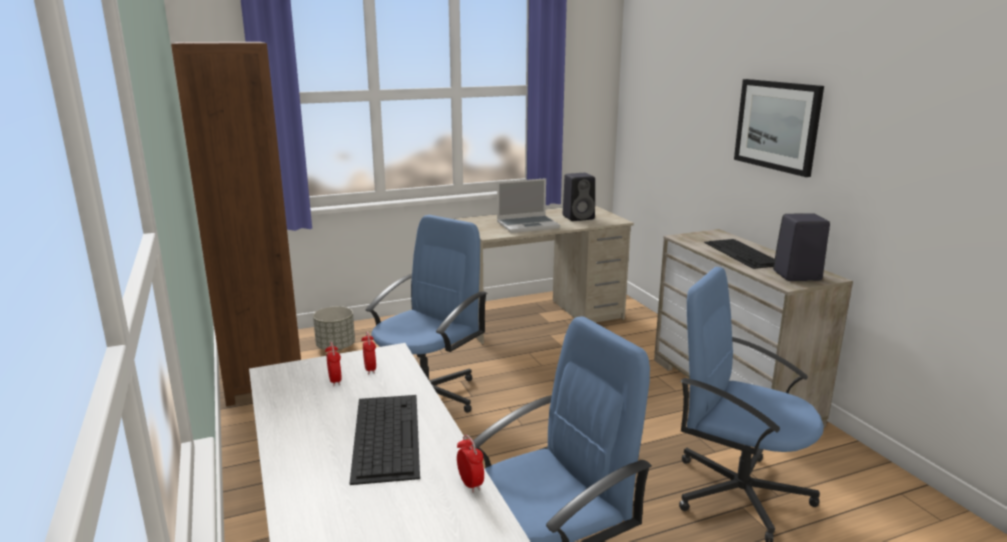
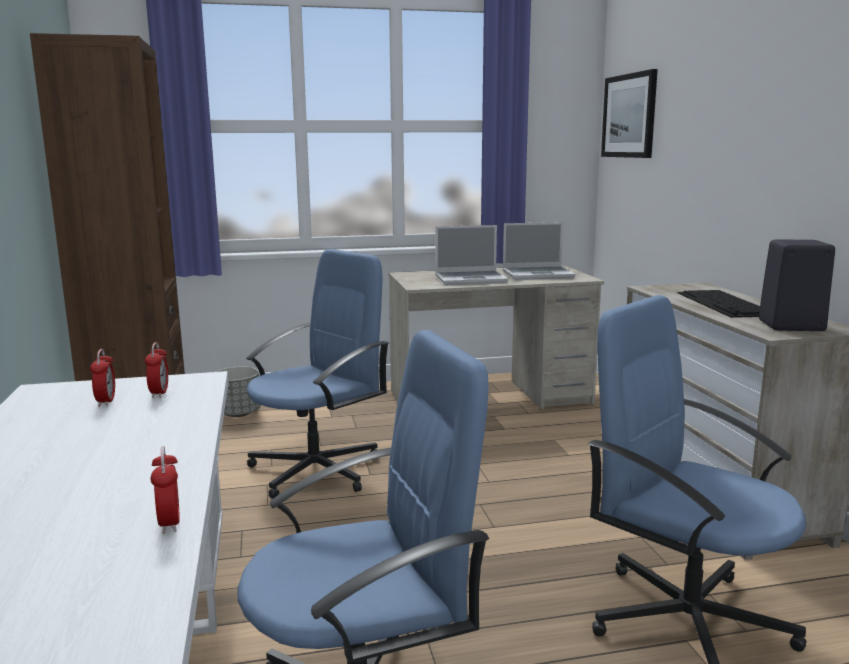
camera: 10 degrees right, 5 degrees down
(386, 435) = (111, 459): keyboard -> none
(579, 217) = (538, 275): black speaker -> laptop
(777, 125) = (775, 137): picture -> picture (629, 116)

